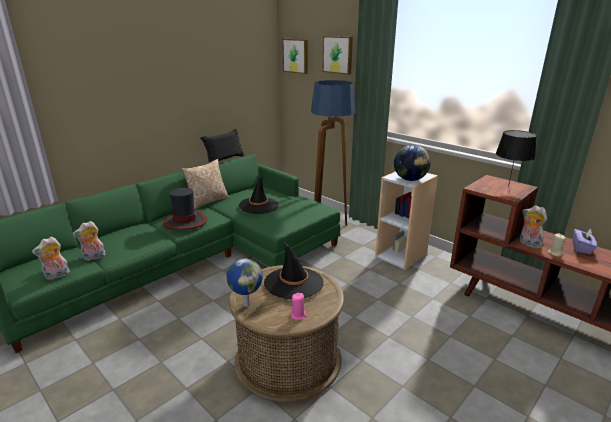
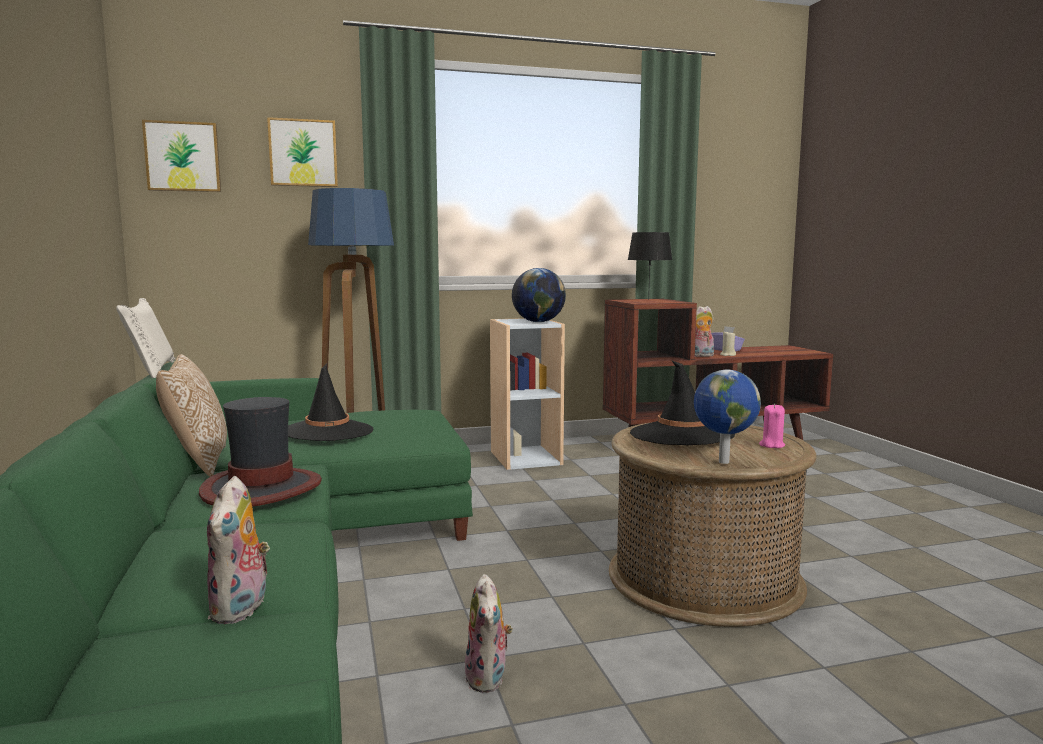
camera: 60 degrees left, 15 degrees down
(57, 276) = (278, 669): plush toy -> plush toy (489, 678)
(224, 160) = (151, 370): black pillow -> white pillow

